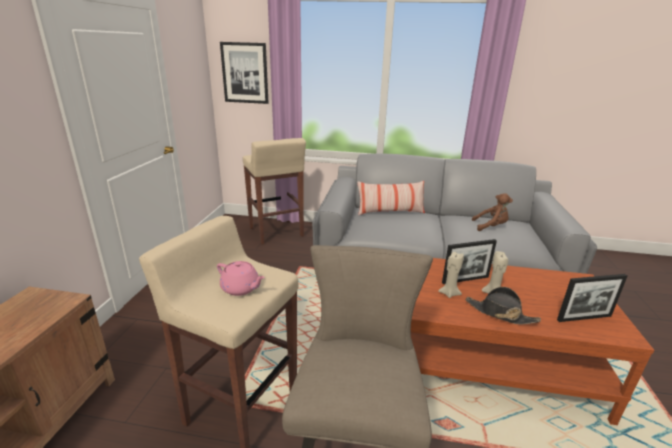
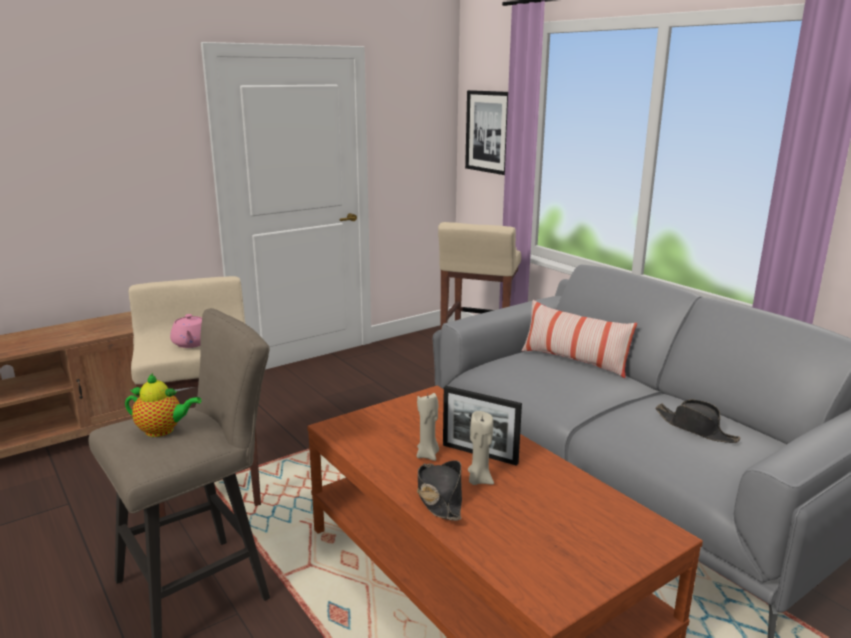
camera: 45 degrees right, 5 degrees down
(364, 370) = (163, 430): none -> teapot
(491, 226) = (695, 428): brown plush toy -> black hat
(584, 318) = (538, 558): picture frame -> none

